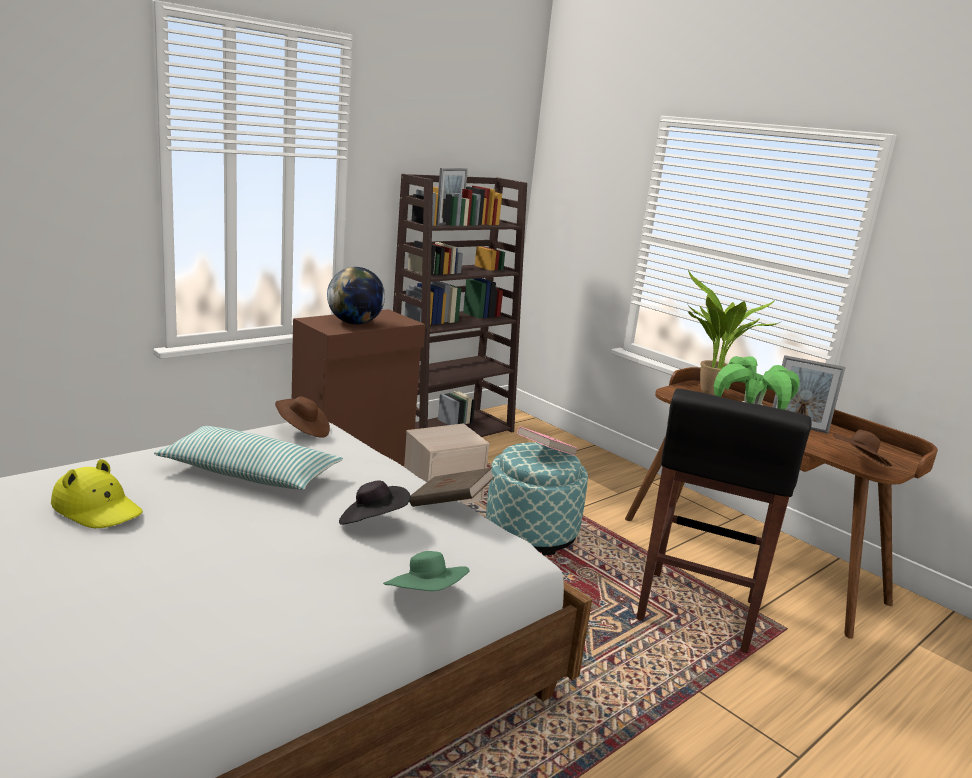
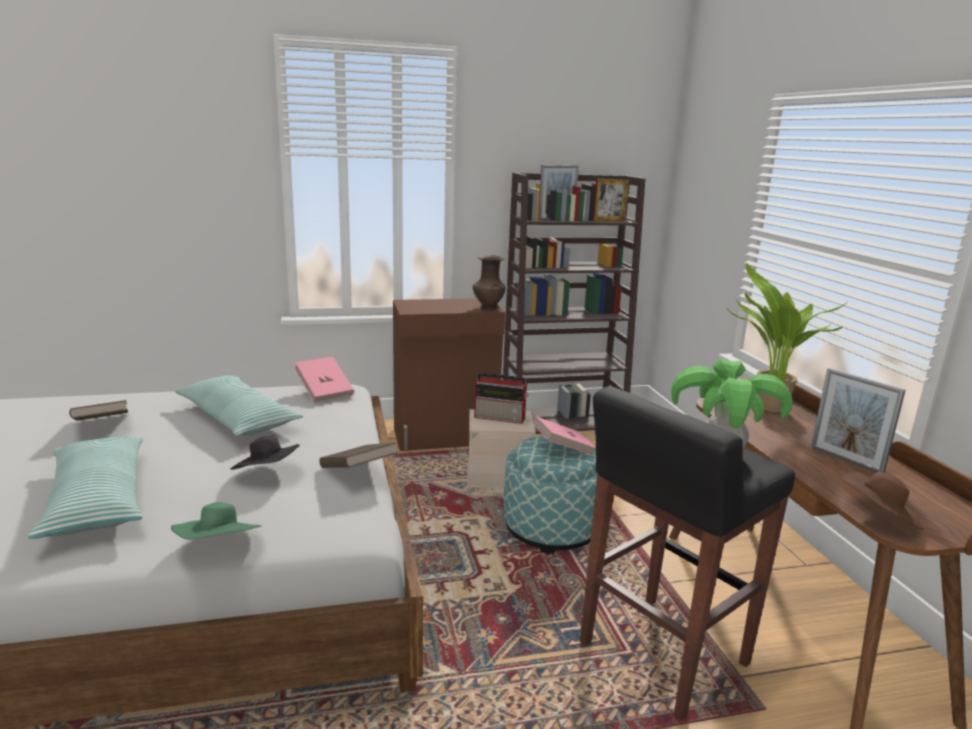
camera: 30 degrees right, 0 degrees up
(98, 509) = (102, 426): yellow hat -> brown book
(229, 586) = (97, 500): none -> pillow
(302, 431) = (325, 392): brown hat -> pink book
(355, 323) = (439, 307): globe -> none
(403, 320) = (488, 308): none -> brown vase
(445, 434) = (501, 417): none -> radio
(495, 225) = (608, 221): none -> picture frame

